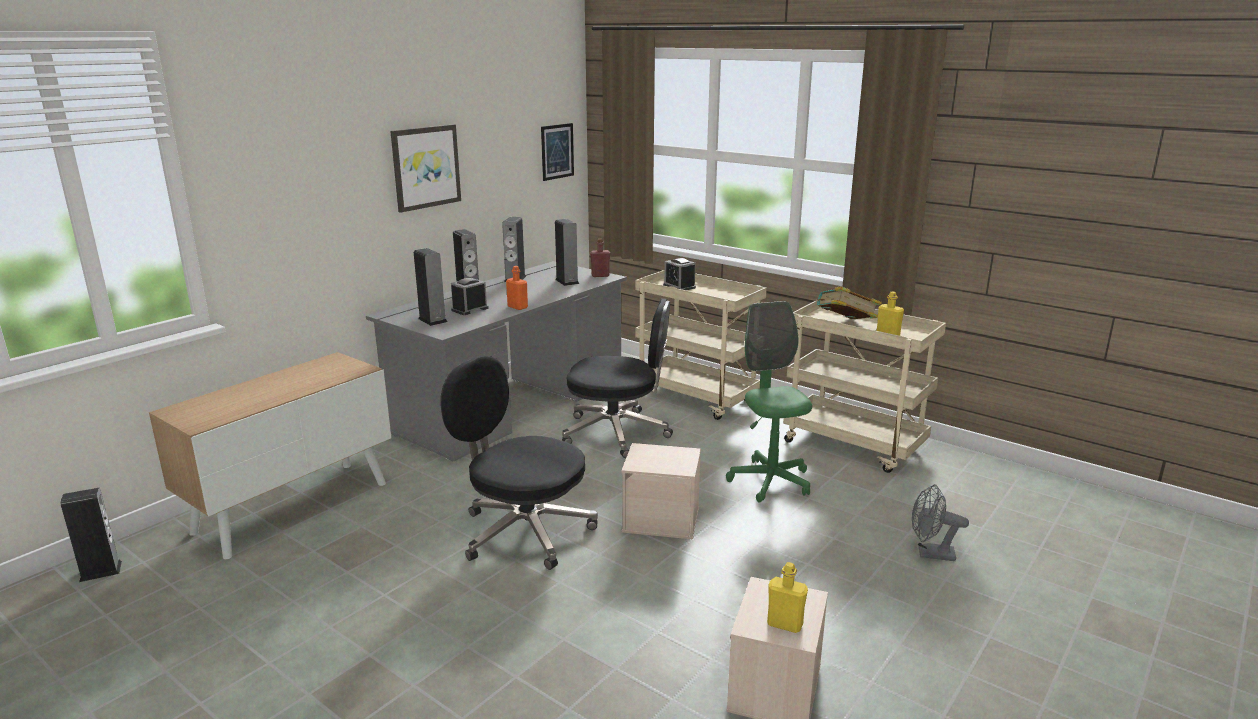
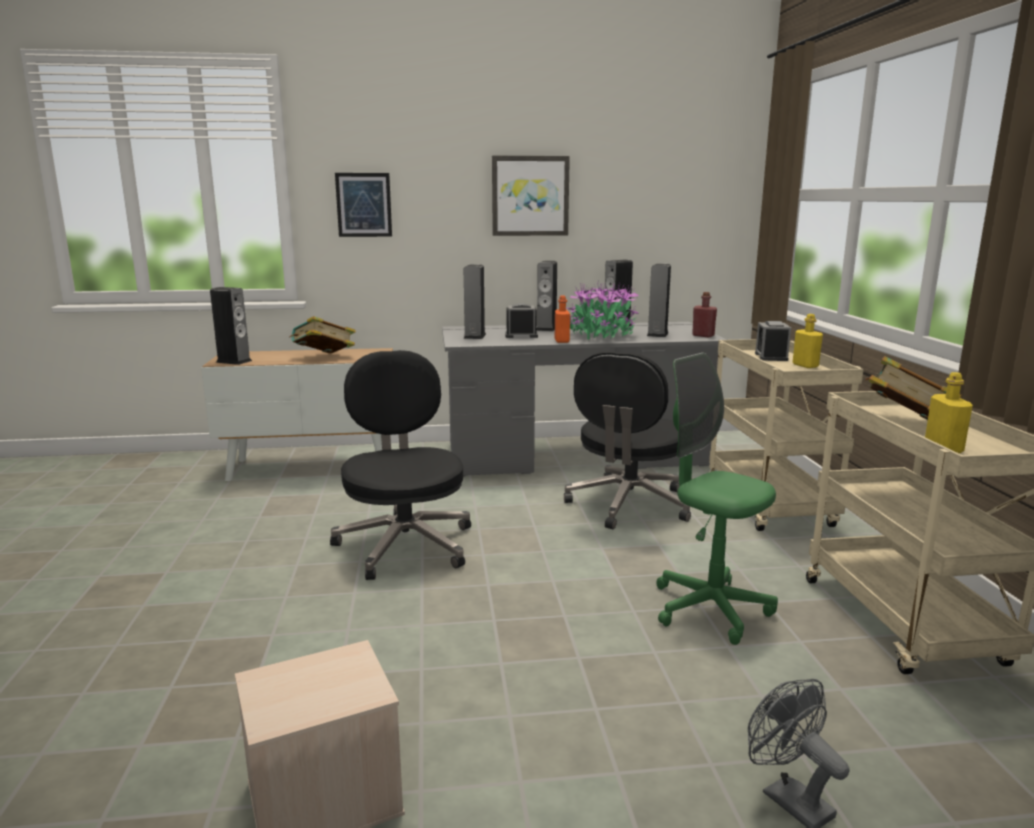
camera: 45 degrees right, 5 degrees down
(100, 571) = (171, 462): speaker -> speaker (234, 361)
(301, 383) = (324, 357): none -> book
(530, 293) = (600, 335): none -> potted plant
(557, 151) = (712, 200): picture -> picture (364, 205)
(618, 433) = (628, 505): black office chair -> black office chair turned 60 degrees clockwise
(662, 519) = (528, 589): beige storage box -> none
(770, 481) = (710, 609): green office chair -> green office chair turned 75 degrees counterclockwise
(785, 624) = (289, 699): yellow bottle -> yellow bottle (805, 365)

